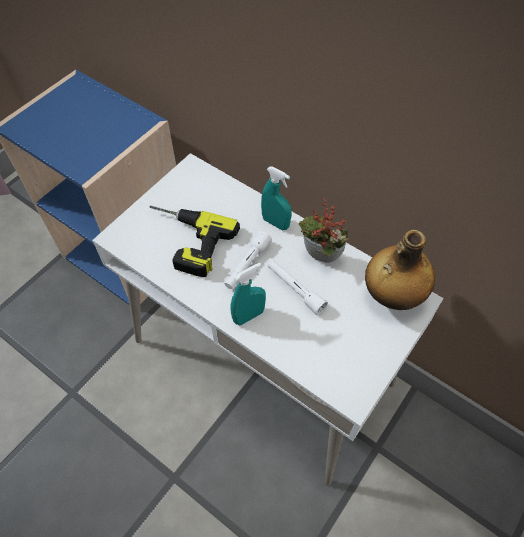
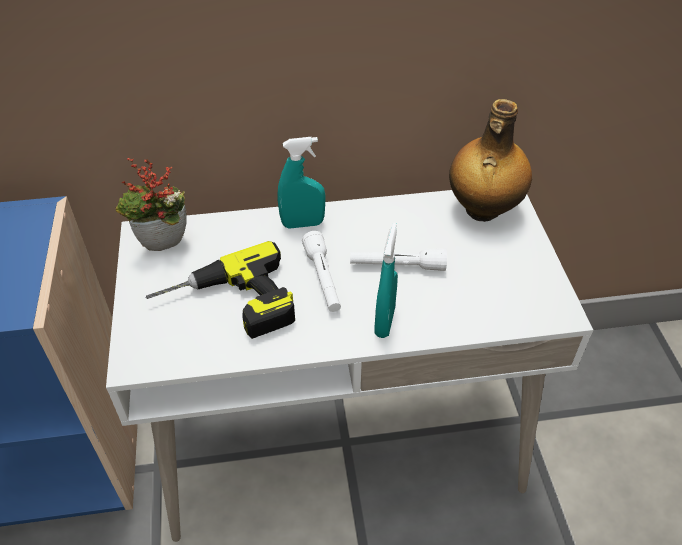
camera: 45 degrees left, 10 degrees down
(319, 259) = (384, 226): potted plant -> potted plant (163, 248)

